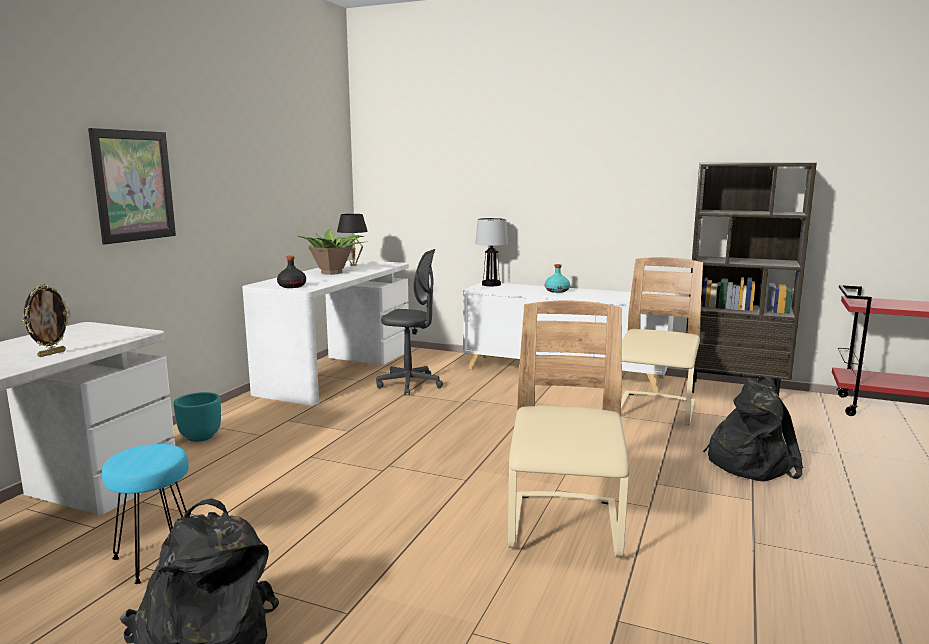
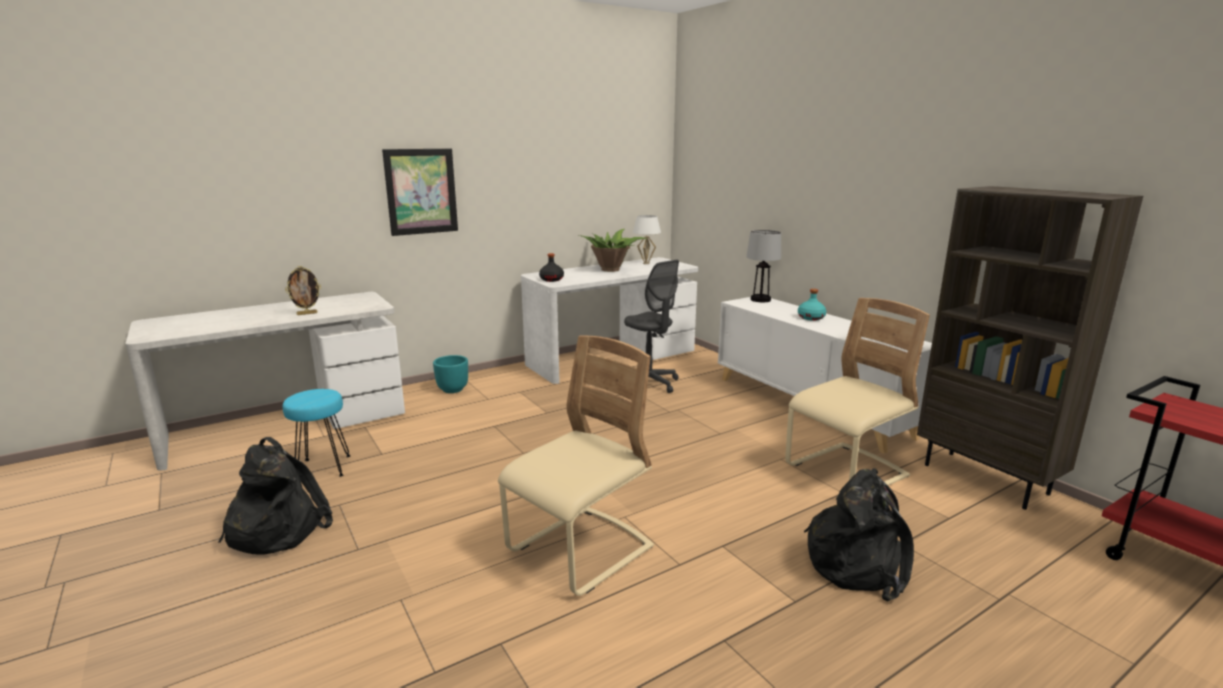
camera: 35 degrees right, 5 degrees up
(353, 265) = (646, 263): black table lamp -> white table lamp

